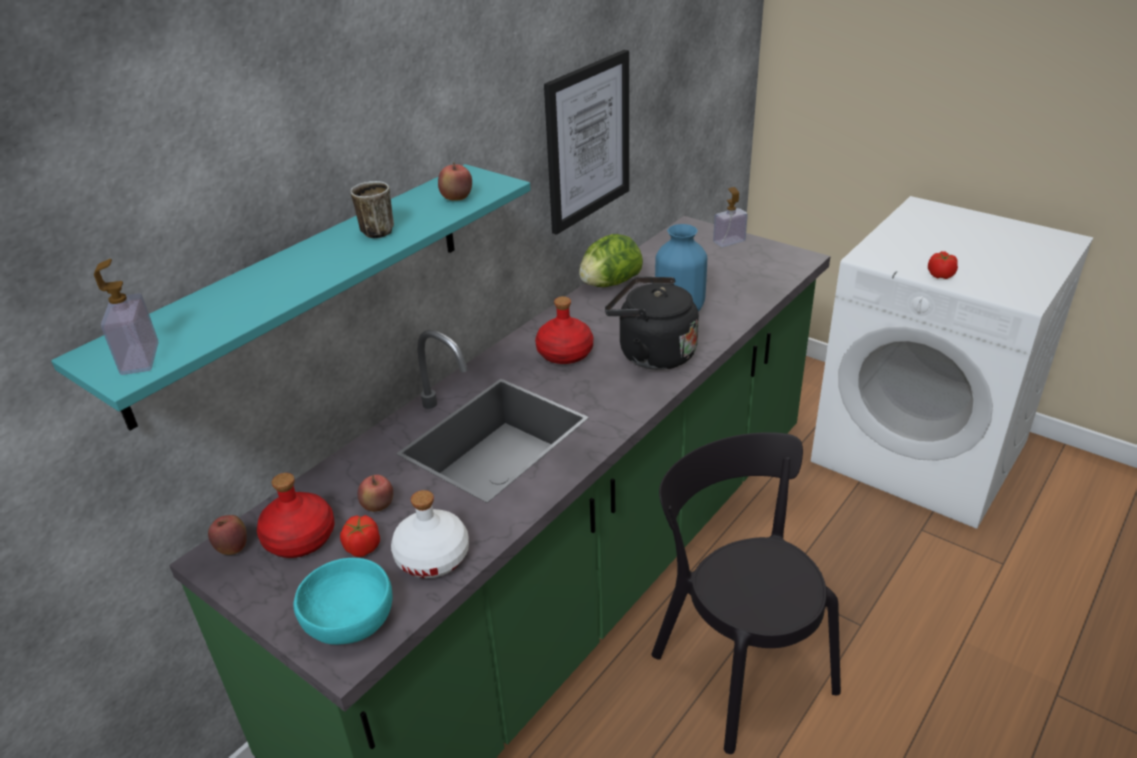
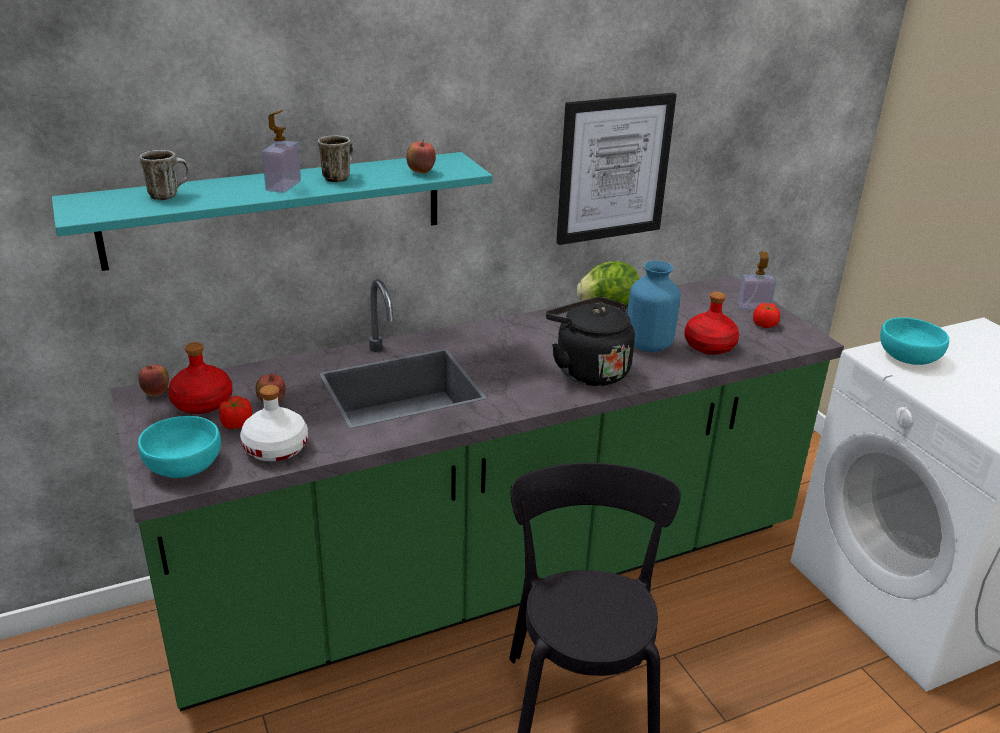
camera: 25 degrees right, 5 degrees down
(140, 358) = (97, 209): soap dispenser -> soap dispenser (283, 186)
(208, 311) = (169, 195): none -> mug
(565, 353) = (516, 347): red bottle -> red bottle (710, 346)
(893, 250) = (908, 357): none -> turquoise bowl
(940, 275) = (936, 392): tomato -> tomato (764, 325)

